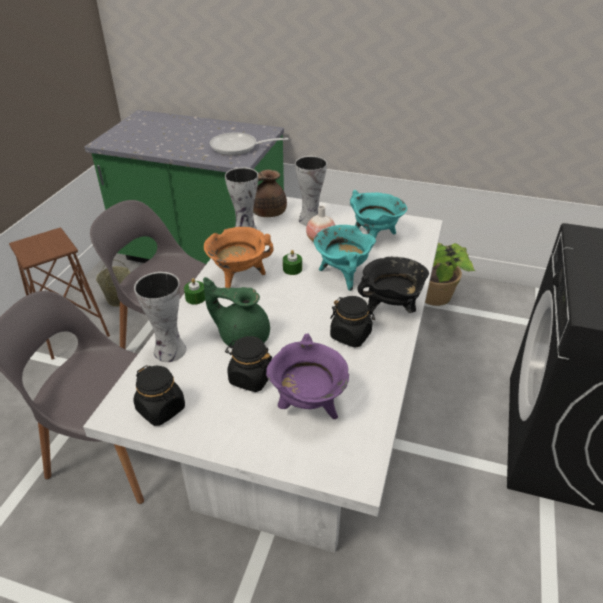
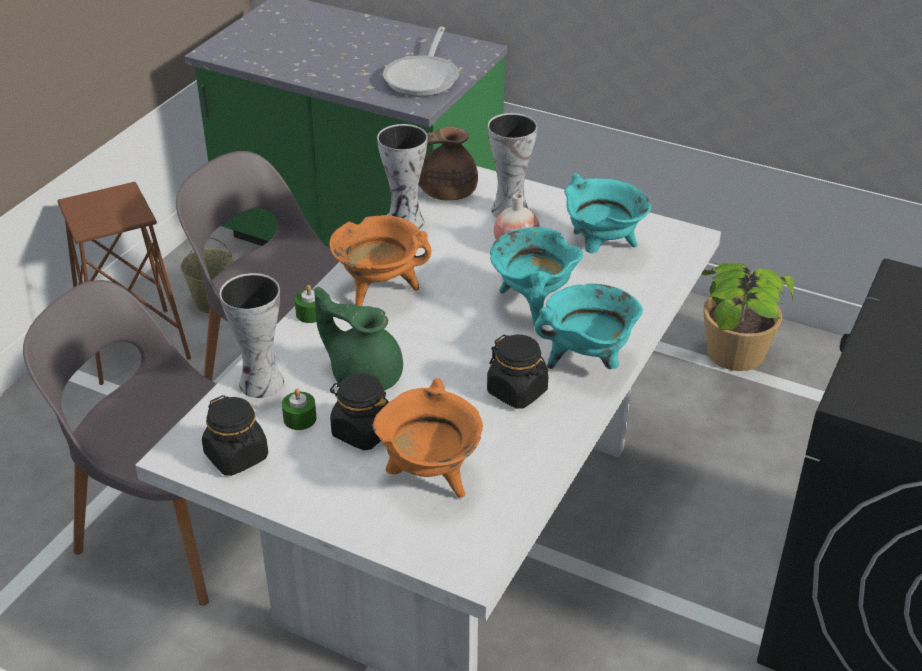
camera: 10 degrees right, 0 degrees up
(238, 147) = (424, 78): frying pan -> frying pan turned 90 degrees counterclockwise
(292, 269) = (460, 286): green candle -> green candle (300, 418)
(308, 405) = (430, 476): purple cooking pot -> orange cooking pot
(390, 309) = (587, 361): black cooking pot -> turquoise cooking pot

